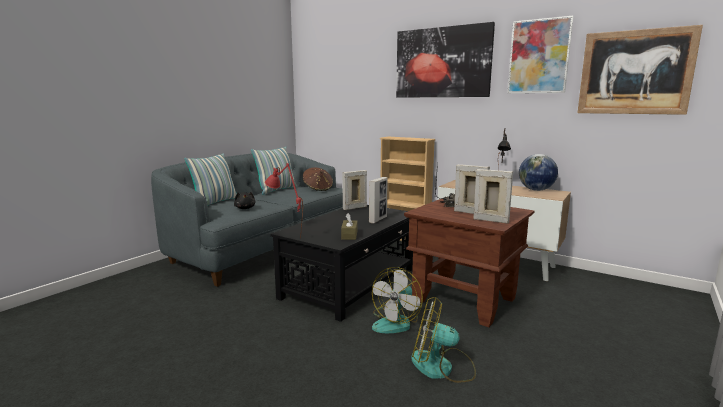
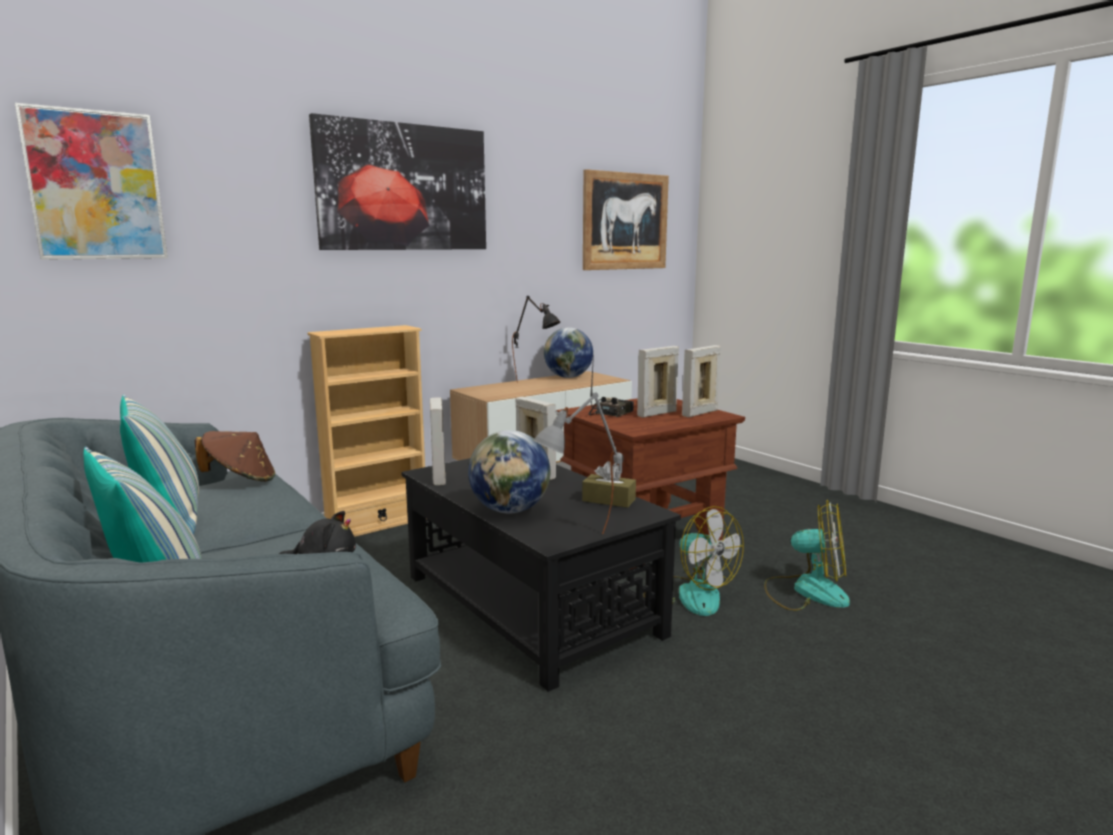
camera: 70 degrees left, 0 degrees up
(285, 236) = (580, 544): red table lamp -> grey table lamp
(320, 222) = (510, 510): none -> globe
(441, 367) = (806, 591): fan -> fan turned 105 degrees counterclockwise
(539, 56) = (538, 192): picture -> picture (95, 186)

